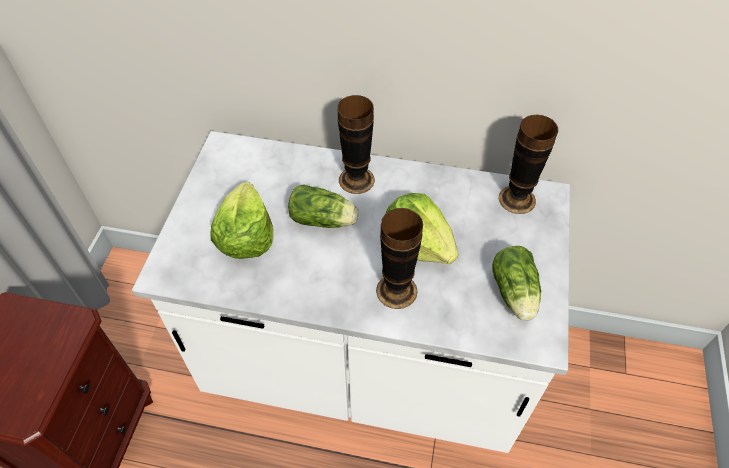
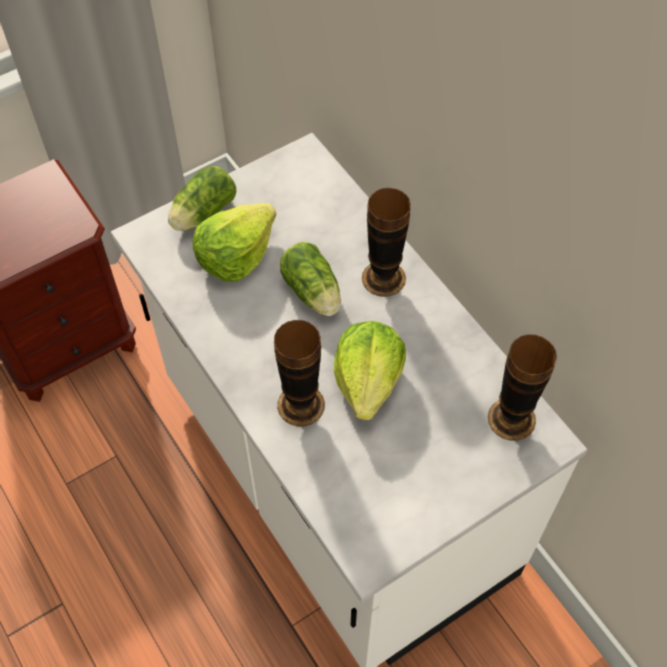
camera: 45 degrees right, 5 degrees up
(514, 294) = (396, 498): lettuce -> lettuce (201, 214)

